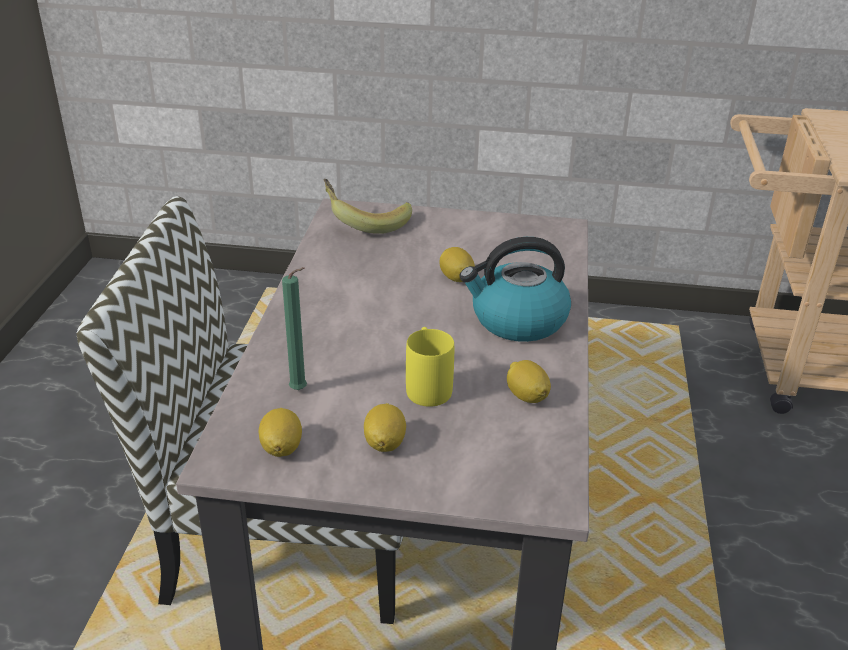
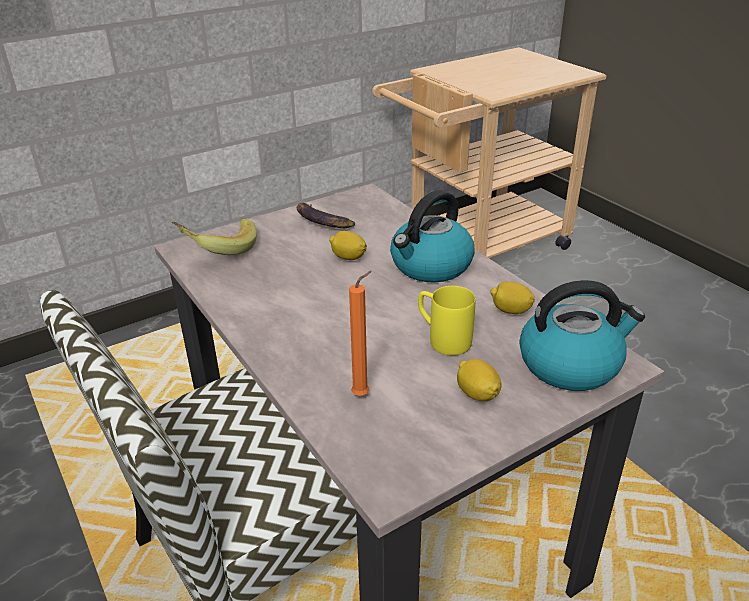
camera: 40 degrees left, 0 degrees up
(281, 448) = (415, 444): lemon -> none
(301, 390) = (363, 394): green candle -> orange candle
(483, 235) = (322, 221): none -> banana
(505, 470) = (571, 364): none -> kettle

